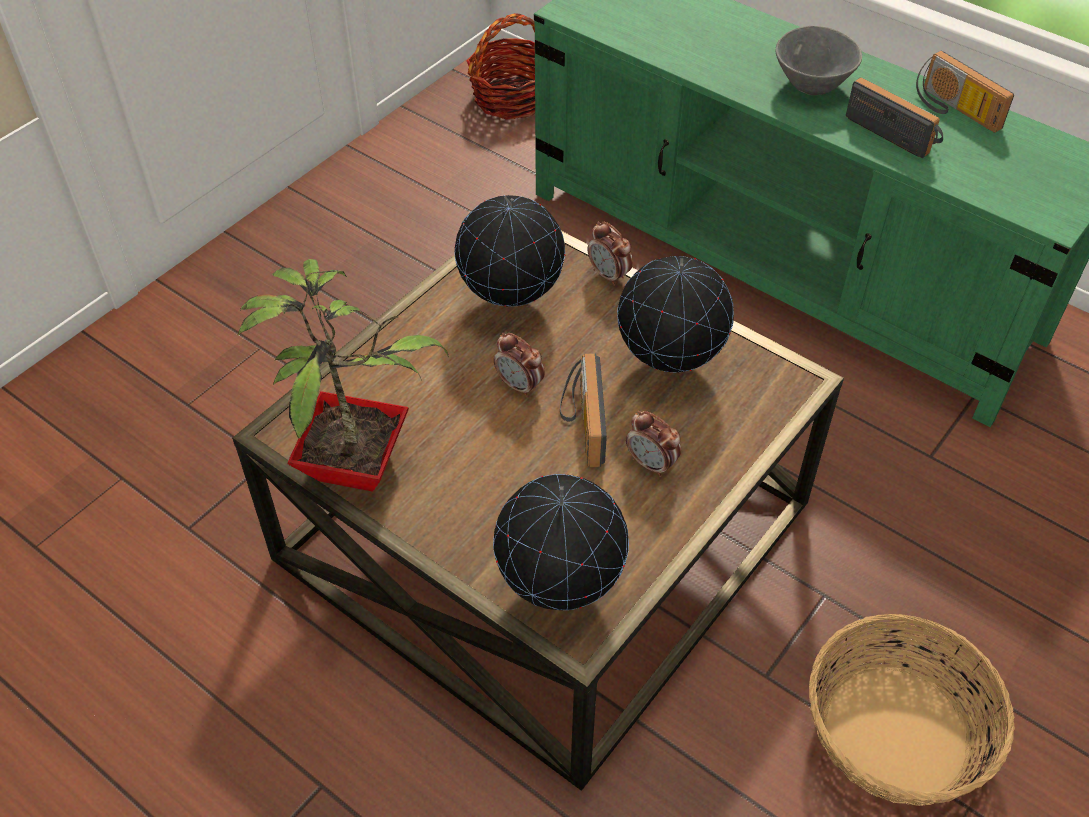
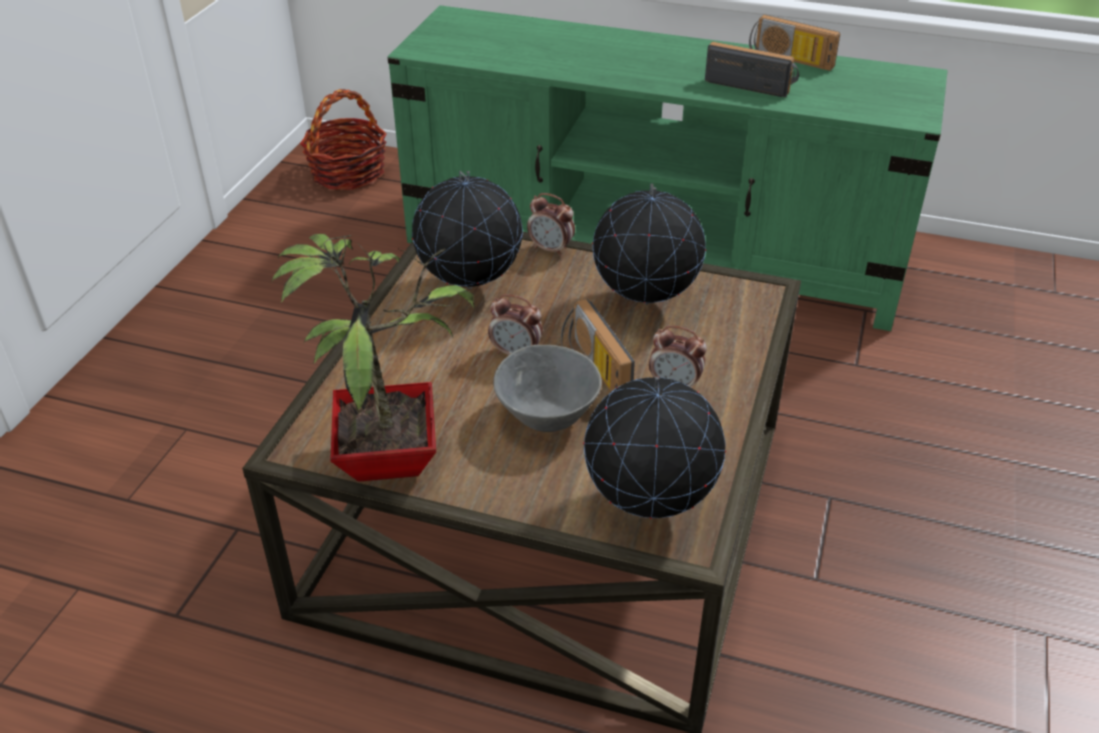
camera: 20 degrees left, 10 degrees down
(809, 85) = (661, 65): grey bowl -> grey bowl (544, 418)
(894, 731) = (949, 591): basket -> none

